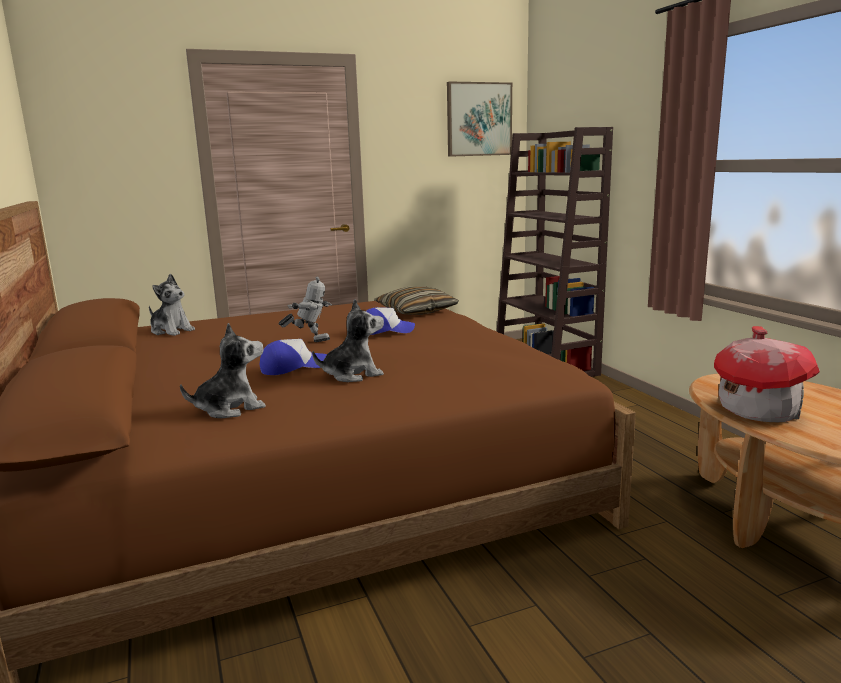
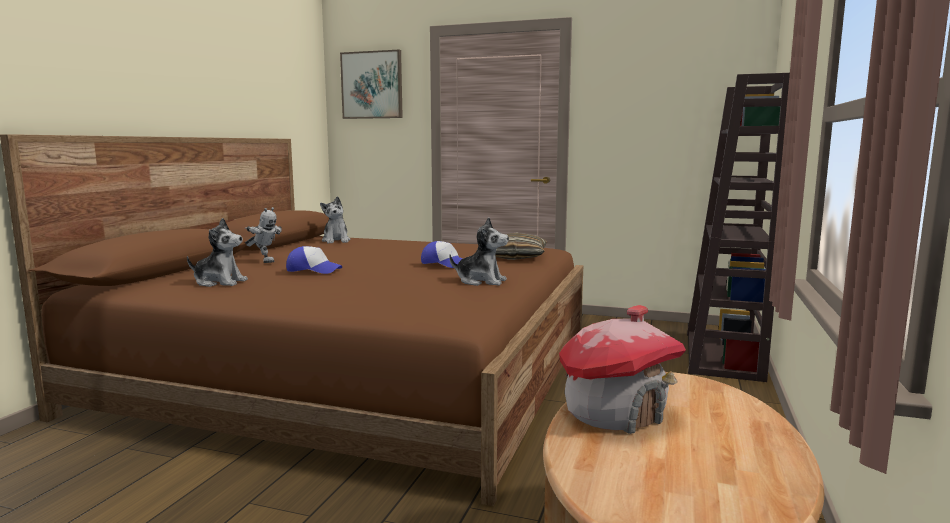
camera: 40 degrees right, 5 degrees down
(309, 341) = (376, 259): toy robot -> toy robot (264, 261)
(353, 375) = (327, 282): plush toy -> plush toy (481, 281)
(479, 119) = (707, 74): picture -> picture (372, 85)

